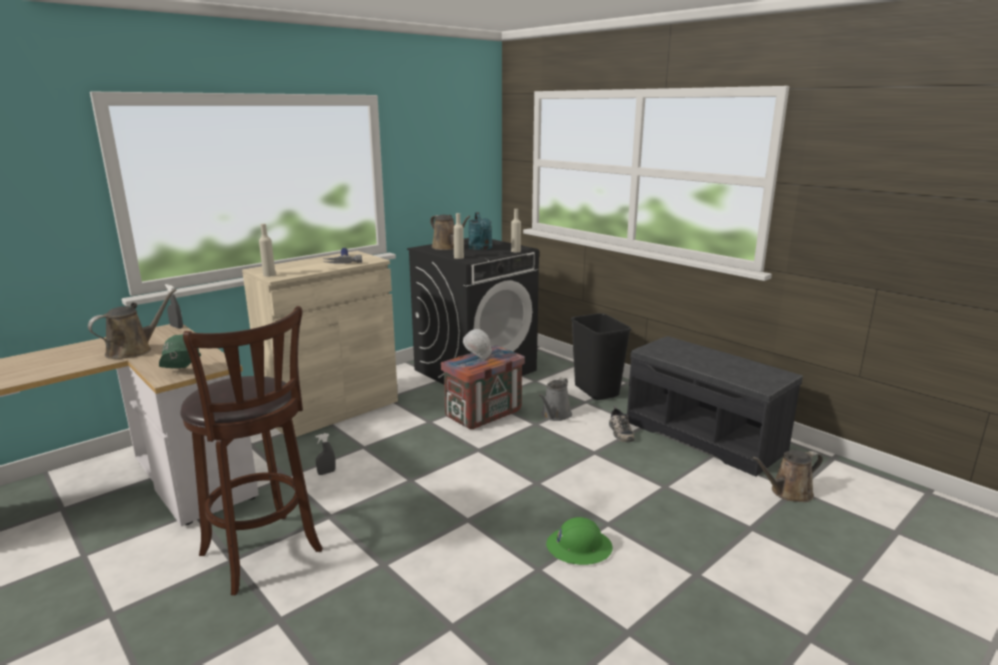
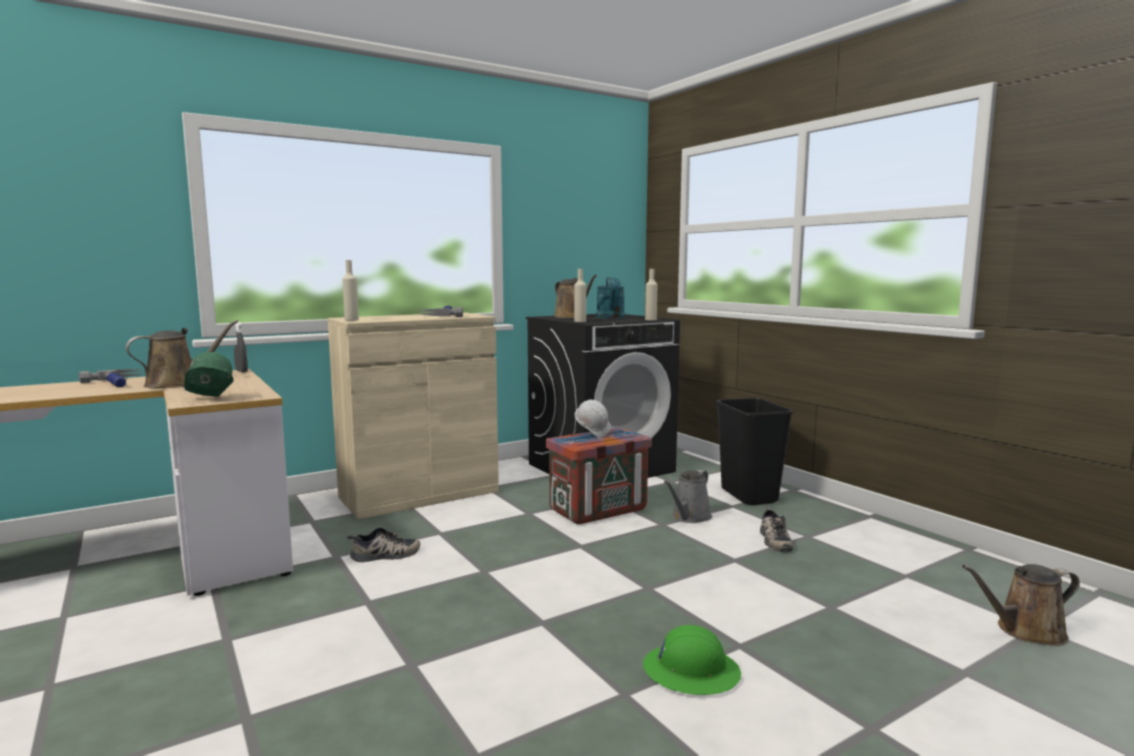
camera: 10 degrees right, 10 degrees down
(76, 353) = (117, 383): none -> hammer
(264, 555) = (267, 638): brown stool -> none
(326, 473) = (385, 555): grey spray bottle -> shoe
(705, 436) = (896, 553): grey bench -> none

